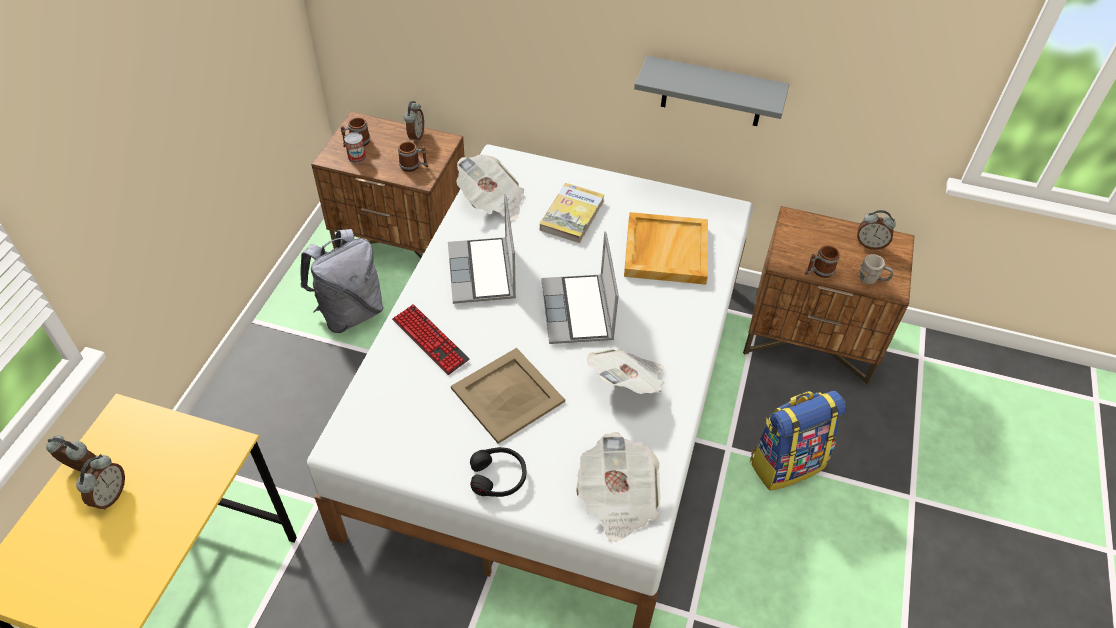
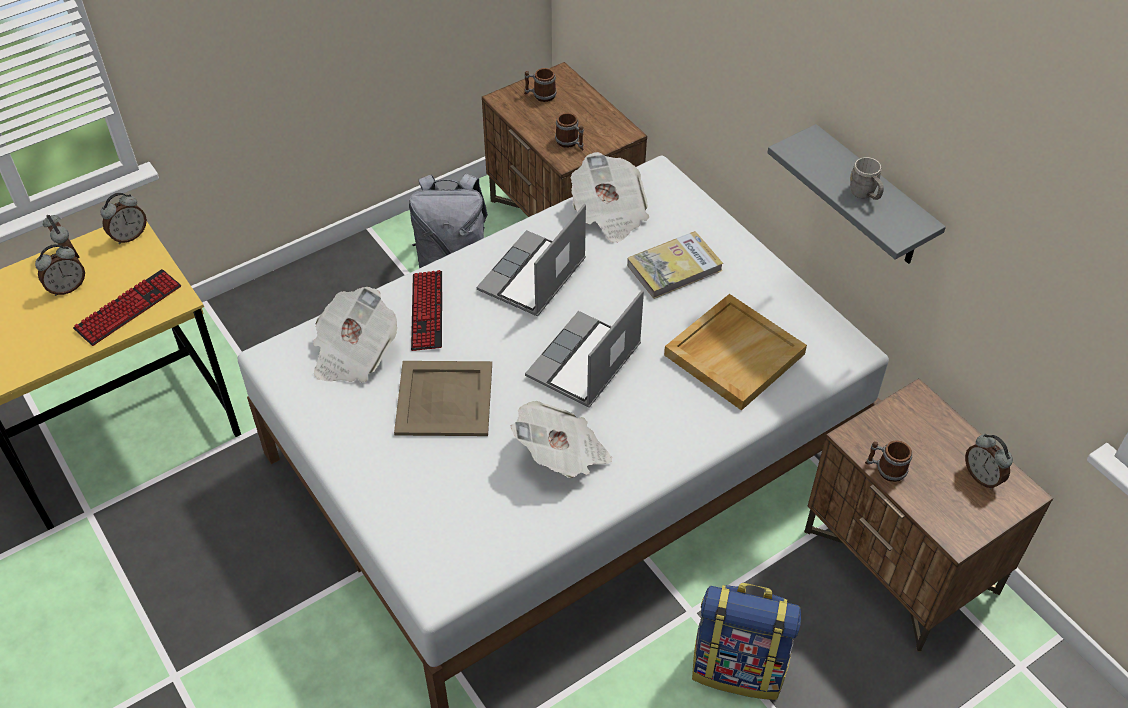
camera: 40 degrees right, 0 degrees up
(191, 478) = (128, 308): none -> keyboard
(357, 157) = (527, 109): can -> none
(415, 136) = (600, 114): alarm clock -> alarm clock (129, 236)
(498, 477) = (367, 463): black headphones -> none
(617, 499) = (445, 549): newspaper -> newspaper (353, 353)
(872, 280) = (940, 514): grey mug -> grey mug (865, 194)

